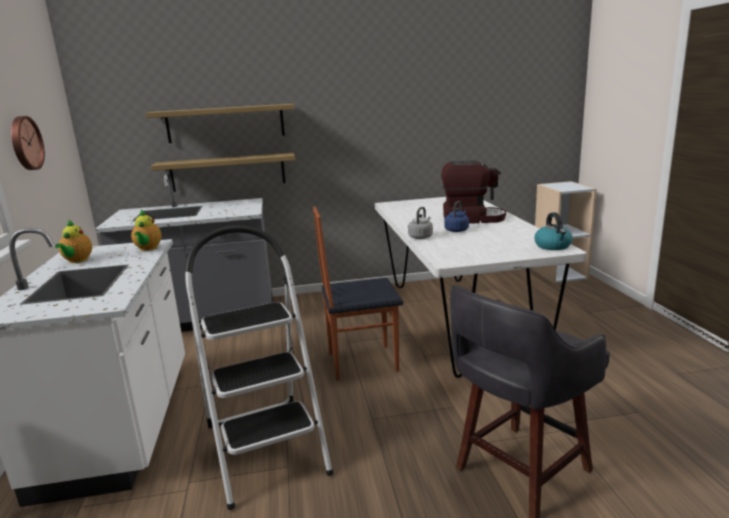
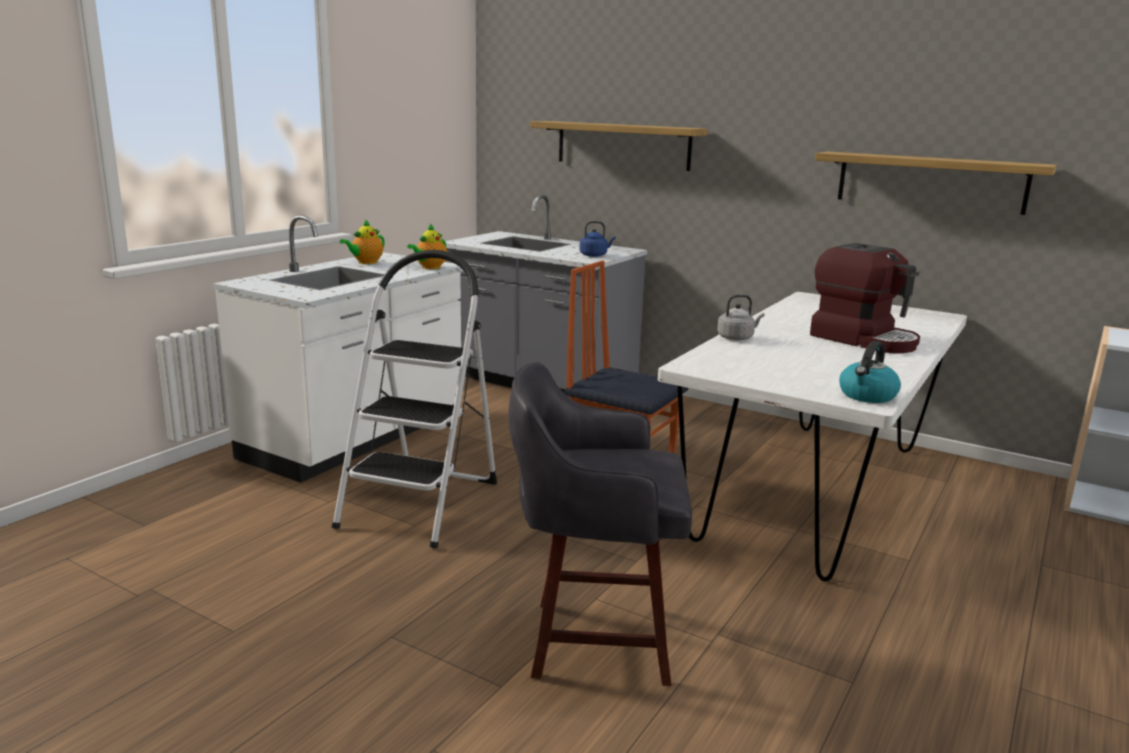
camera: 40 degrees right, 0 degrees up
(25, 143) = (385, 139): wall clock -> none
(228, 172) = (615, 208): shelf -> shelf (930, 182)
(457, 230) = (802, 344): blue kettle -> blue kettle (595, 255)

